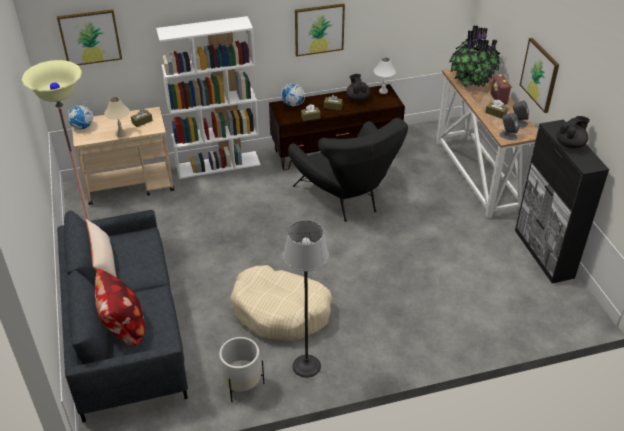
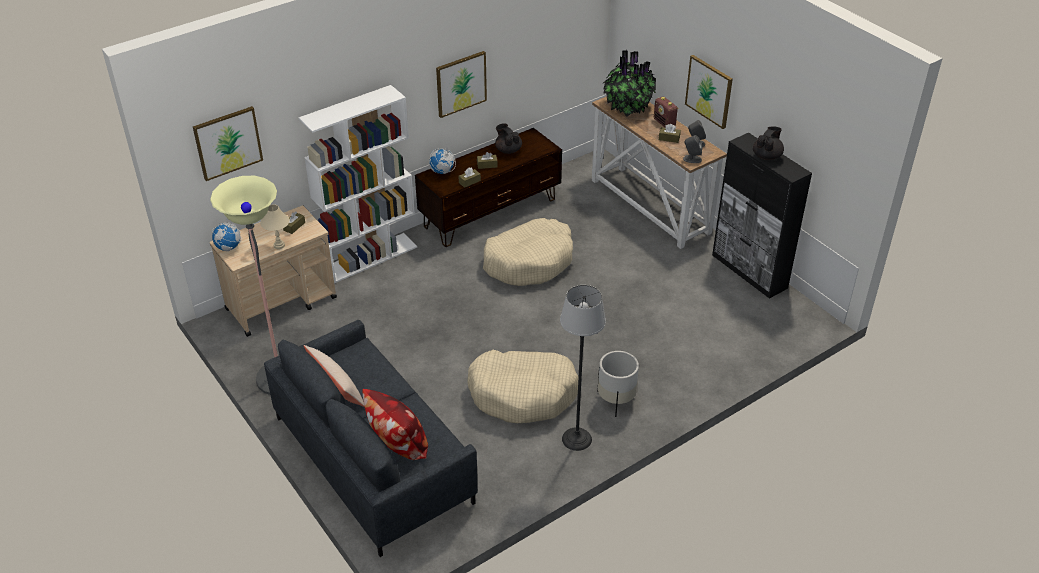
camera: 20 degrees left, 0 degrees up
(242, 385) = (523, 475): white planter -> white planter (616, 400)
(346, 198) = (529, 261): black armchair -> beige dog bed
(383, 91) = (531, 137): white table lamp -> none

